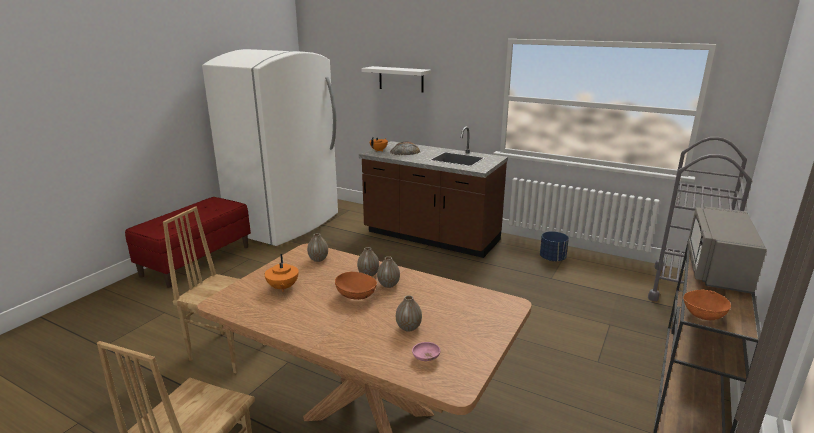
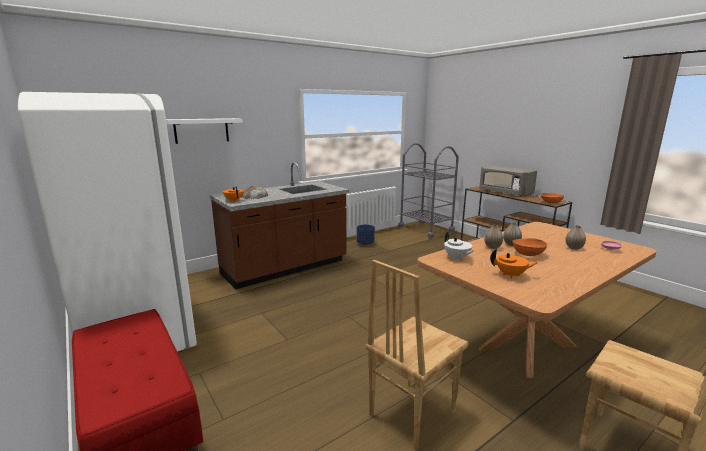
camera: 65 degrees left, 5 degrees down
(318, 259) = (457, 258): vase -> white teapot

